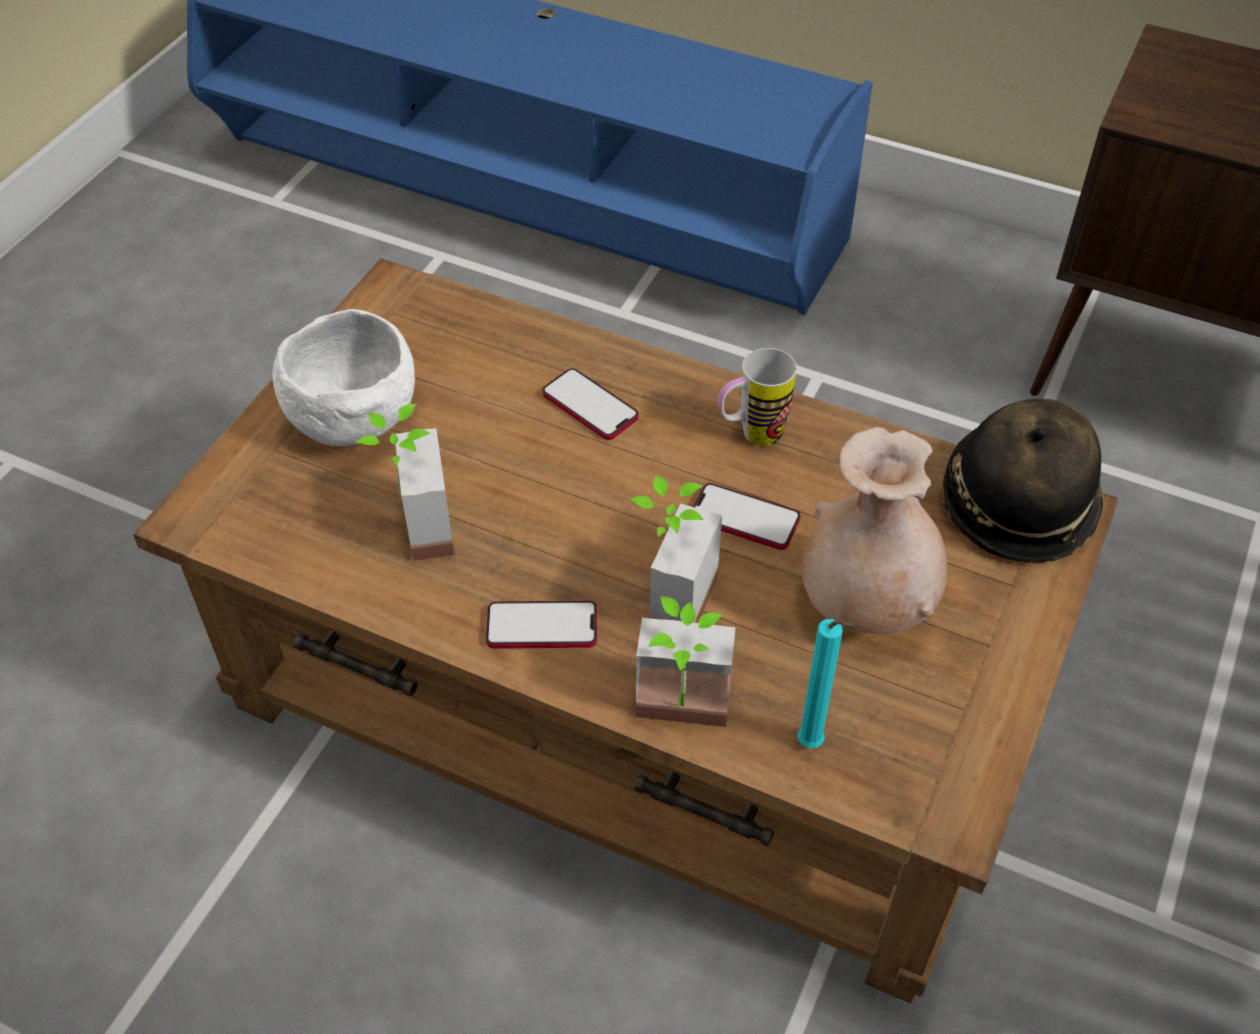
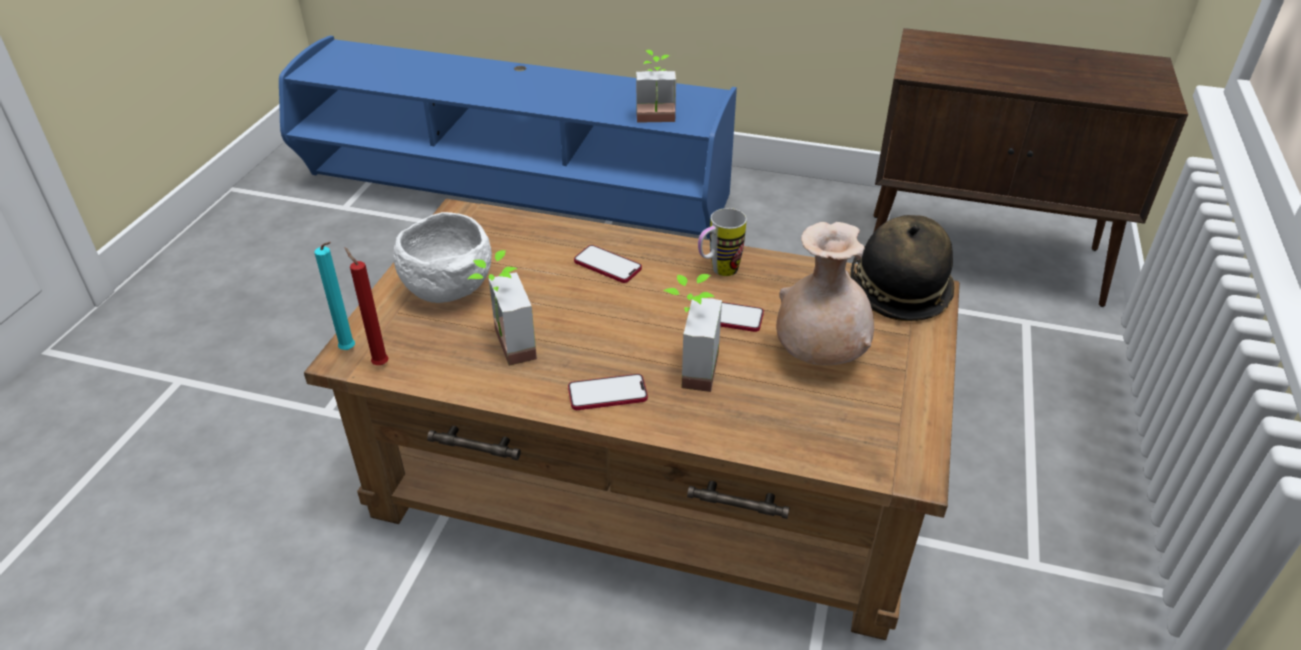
camera: 10 degrees left, 10 degrees down
(236, 533) = (379, 363): none -> red candle
(681, 719) = (716, 436): potted plant -> potted plant (656, 121)
(813, 745) = (809, 440): turquoise candle -> turquoise candle (350, 350)

